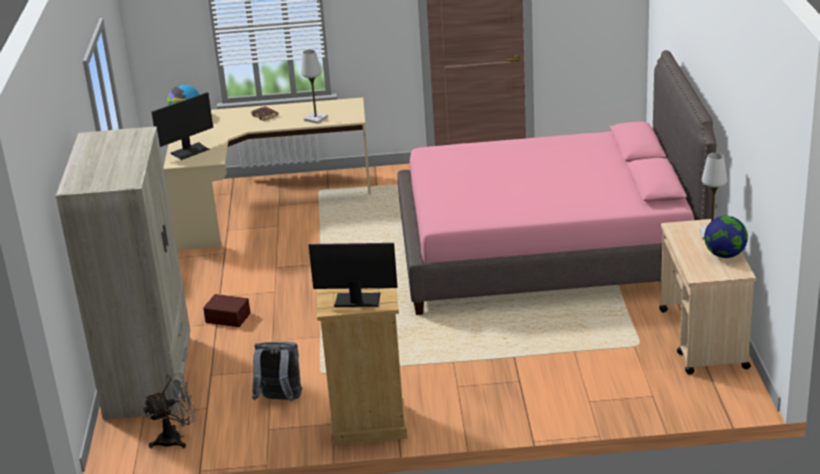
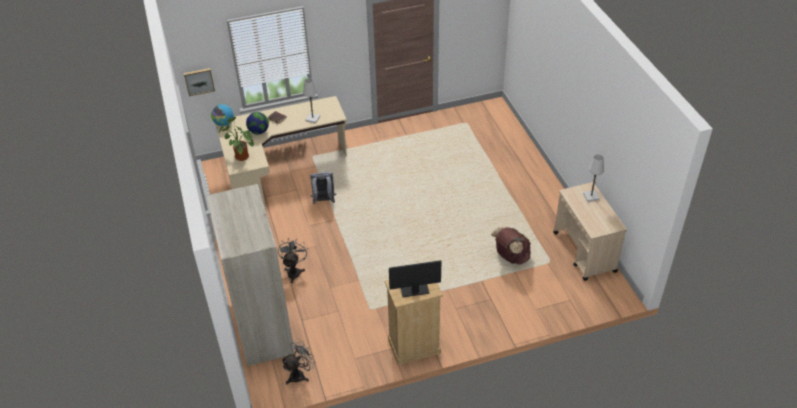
camera: 15 degrees left, 15 degrees up
(158, 48) = (199, 81): none -> picture
(190, 151) = (240, 156): monitor -> potted plant
(228, 317) = (294, 271): brown storage box -> grey fan
(280, 400) = (353, 334): grey backpack -> grey backpack (324, 201)
(547, 253) = (473, 194): pink bed -> none
(575, 333) = (510, 257): none -> brown backpack
(724, 255) = (604, 213): globe -> globe (259, 132)

